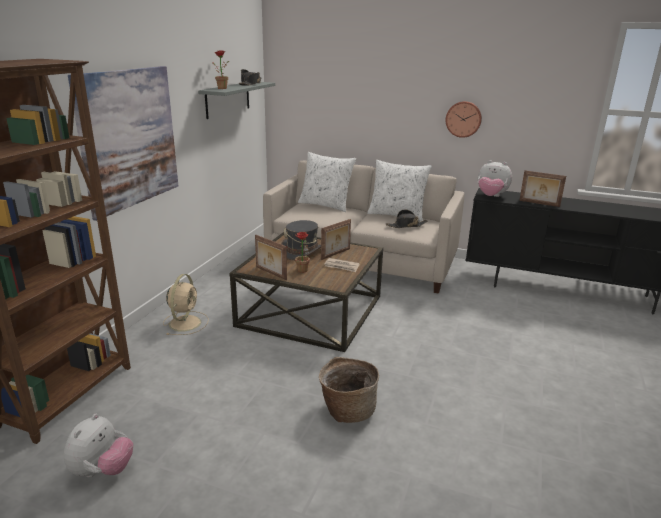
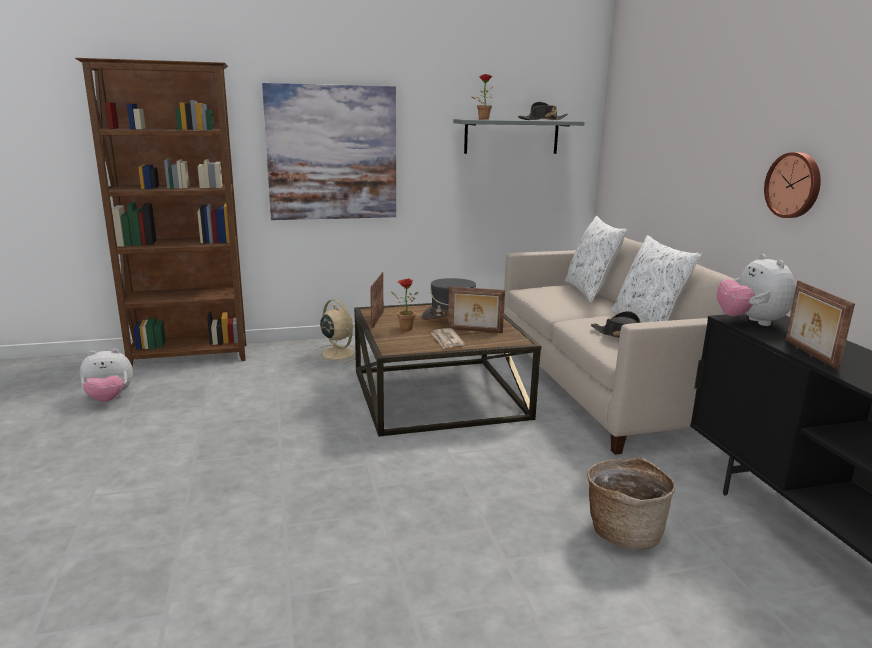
camera: 55 degrees right, 5 degrees down
(185, 322) = (337, 353): beige fan -> beige fan turned 105 degrees counterclockwise
(347, 410) = (268, 470): basket -> basket (623, 531)

